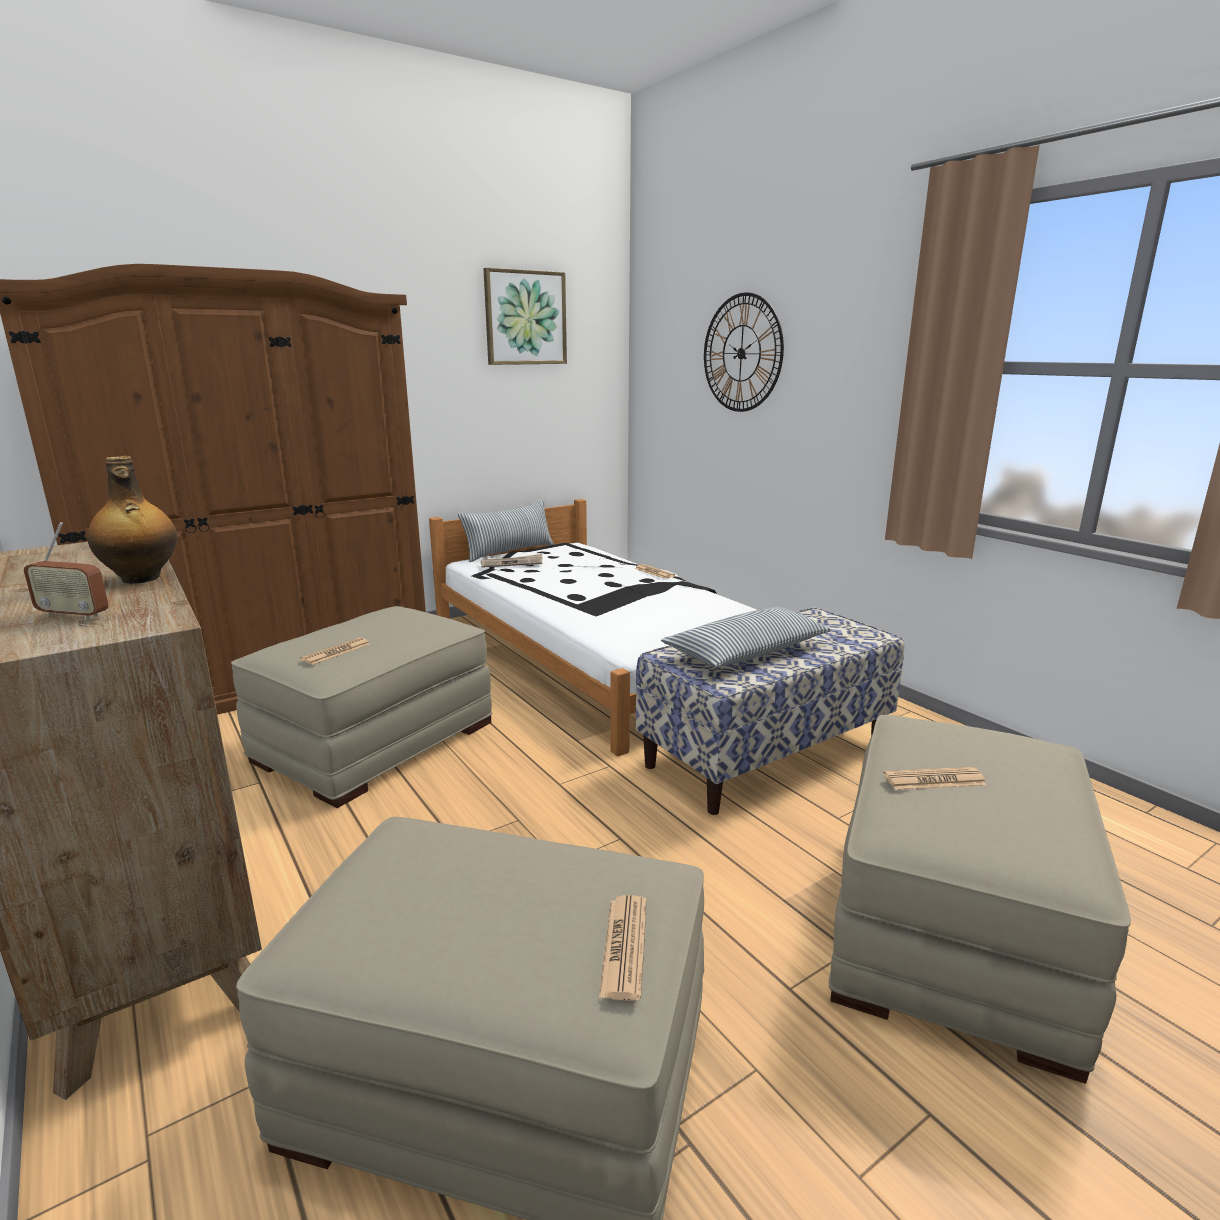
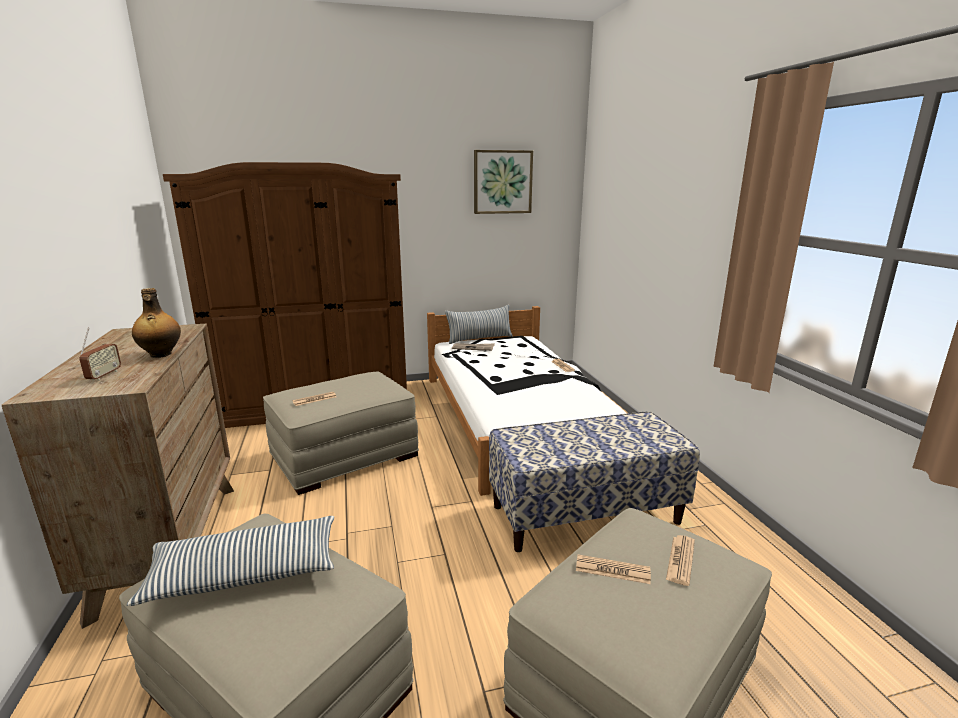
camera: 20 degrees right, 0 degrees up
(74, 615) = (104, 375): radio -> radio turned 120 degrees counterclockwise
(624, 947) = (306, 633): newspaper -> newspaper (680, 560)
(741, 353) = (642, 212): wall clock -> none
(747, 652) = (566, 440): pillow -> pillow (245, 573)

